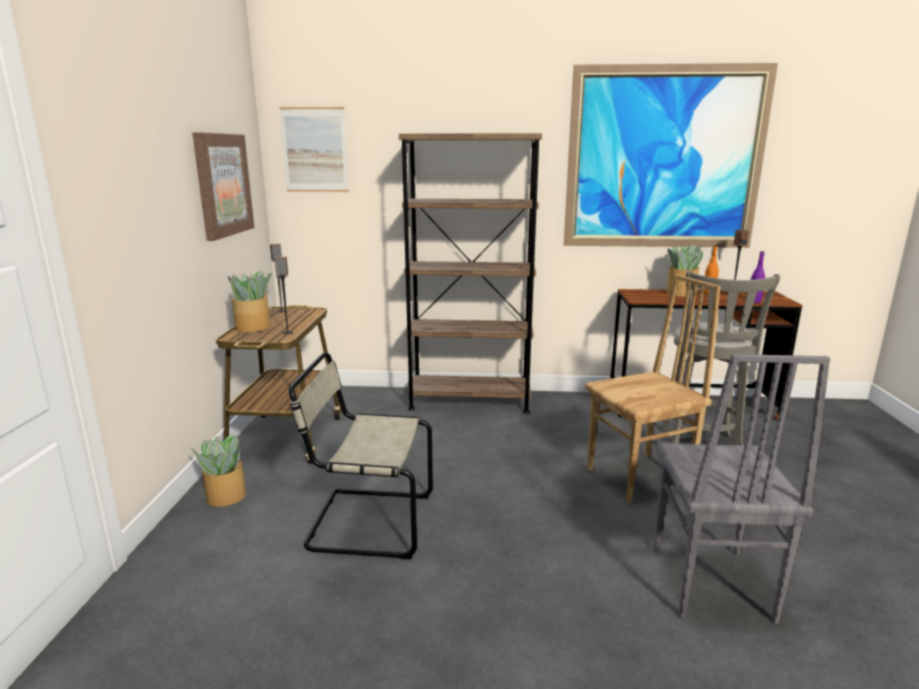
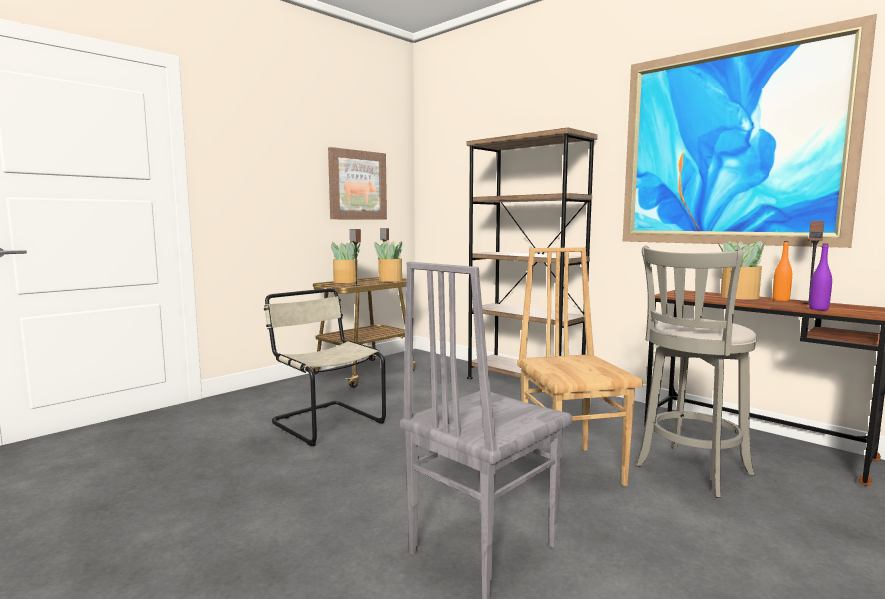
camera: 40 degrees right, 10 degrees down
(225, 496) = (284, 389): potted plant -> potted plant (390, 280)
(314, 150) = (442, 164): picture -> none
(640, 478) = (572, 468): brown chair -> brown chair turned 120 degrees counterclockwise

